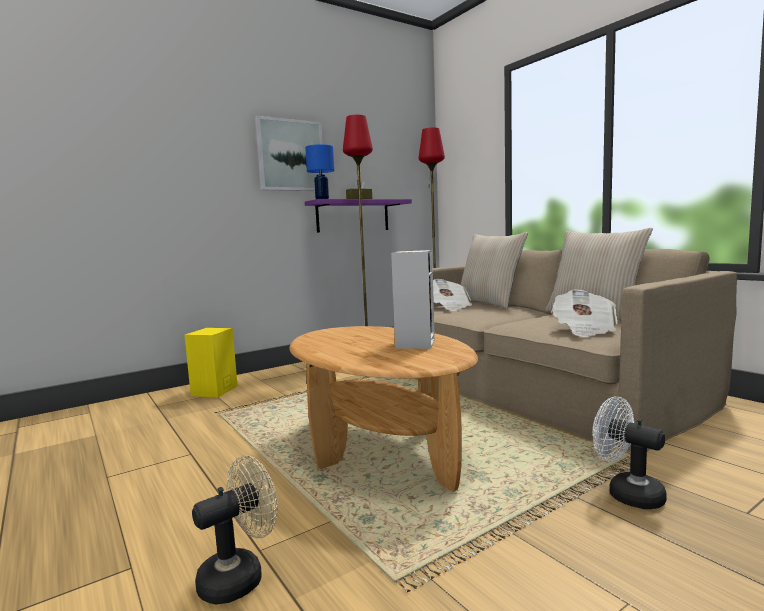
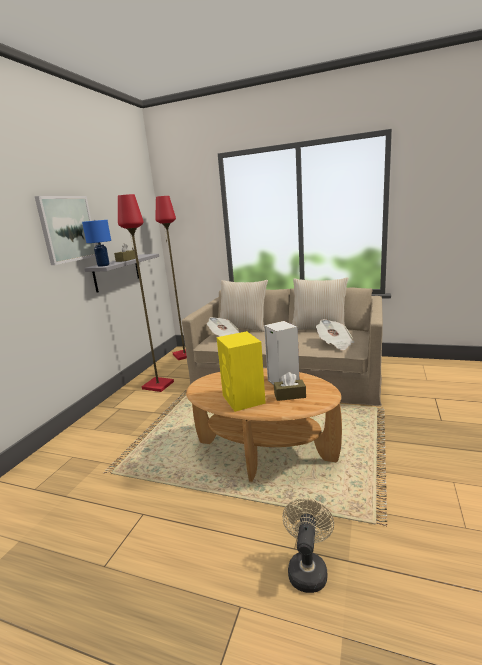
camera: 35 degrees left, 10 degrees up
(214, 391) = (67, 454): yellow speaker -> yellow speaker (244, 400)
(353, 216) = (117, 272): purple shelf -> grey shelf
(394, 354) = (290, 395): none -> brown tissue box
(627, 493) = (398, 429): white fan -> none

